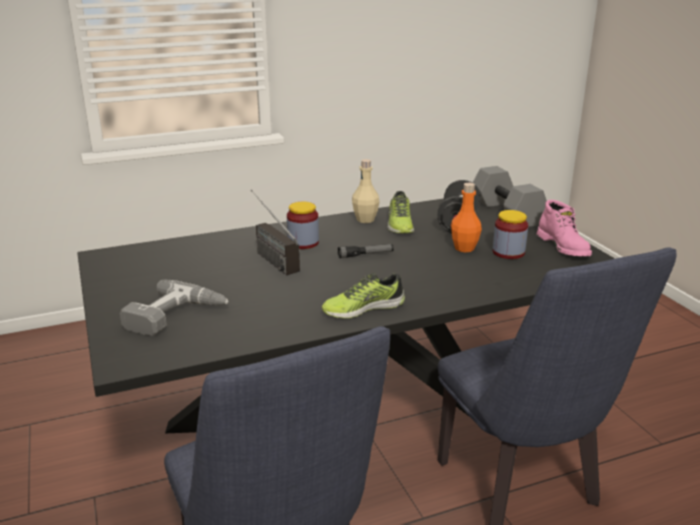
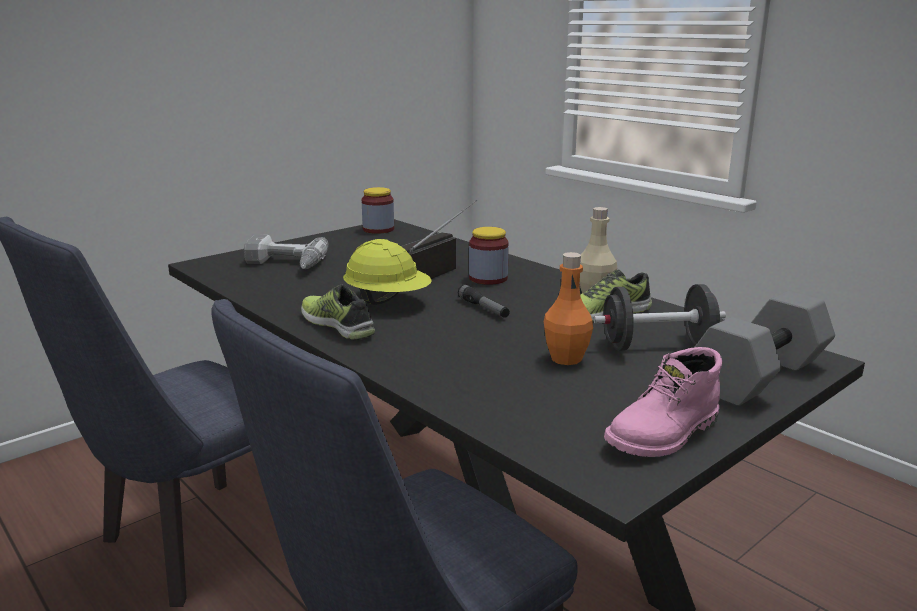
camera: 70 degrees right, 5 degrees down
(324, 284) = (388, 301): none -> yellow hard hat
(508, 252) = (585, 390): jar -> jar (378, 229)

